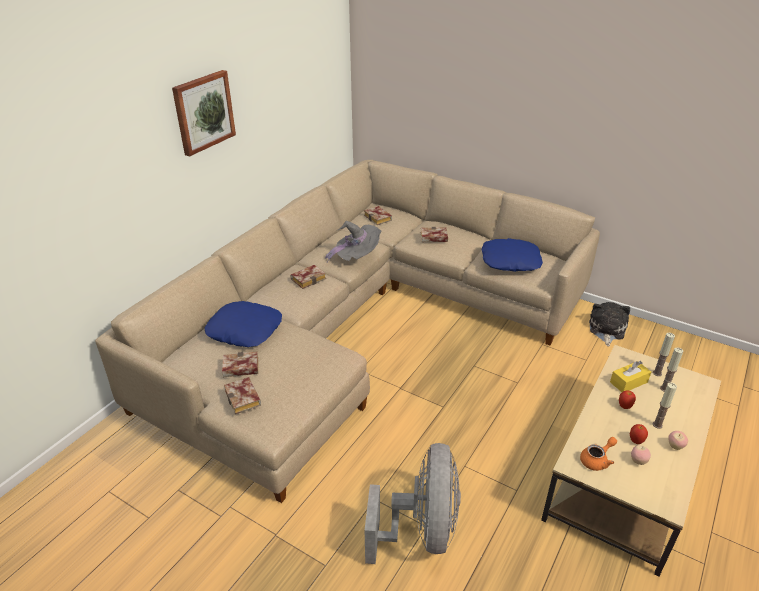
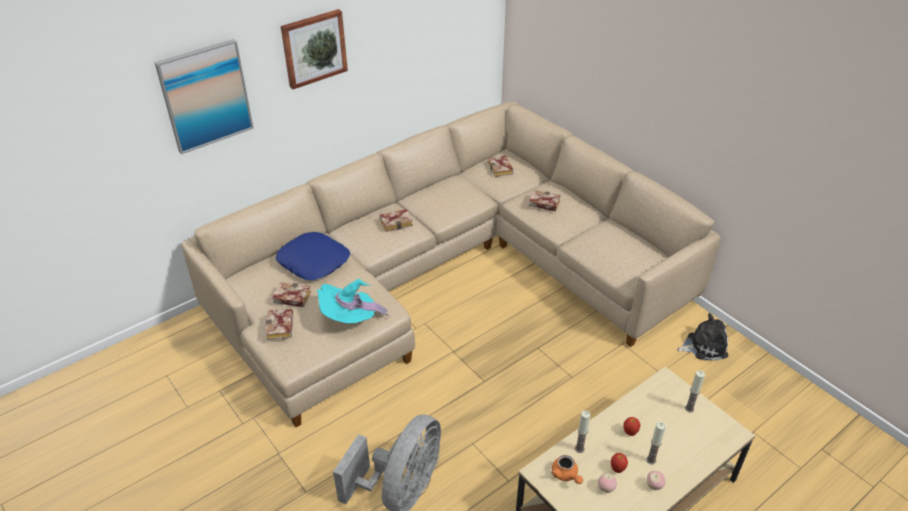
camera: 20 degrees right, 5 degrees up
(105, 168) = (205, 96): none -> picture
(311, 374) = (350, 319): none -> turquoise hat
(357, 257) = (455, 209): grey hat -> none
(510, 261) = (610, 247): blue pillow -> none
(597, 460) = (566, 475): orange teapot -> orange teapot turned 75 degrees clockwise
(606, 330) = (704, 346): plush toy -> plush toy turned 45 degrees clockwise
(628, 382) = (652, 409): yellow tissue box -> none
(664, 389) = (685, 426): candle -> candle (579, 448)

